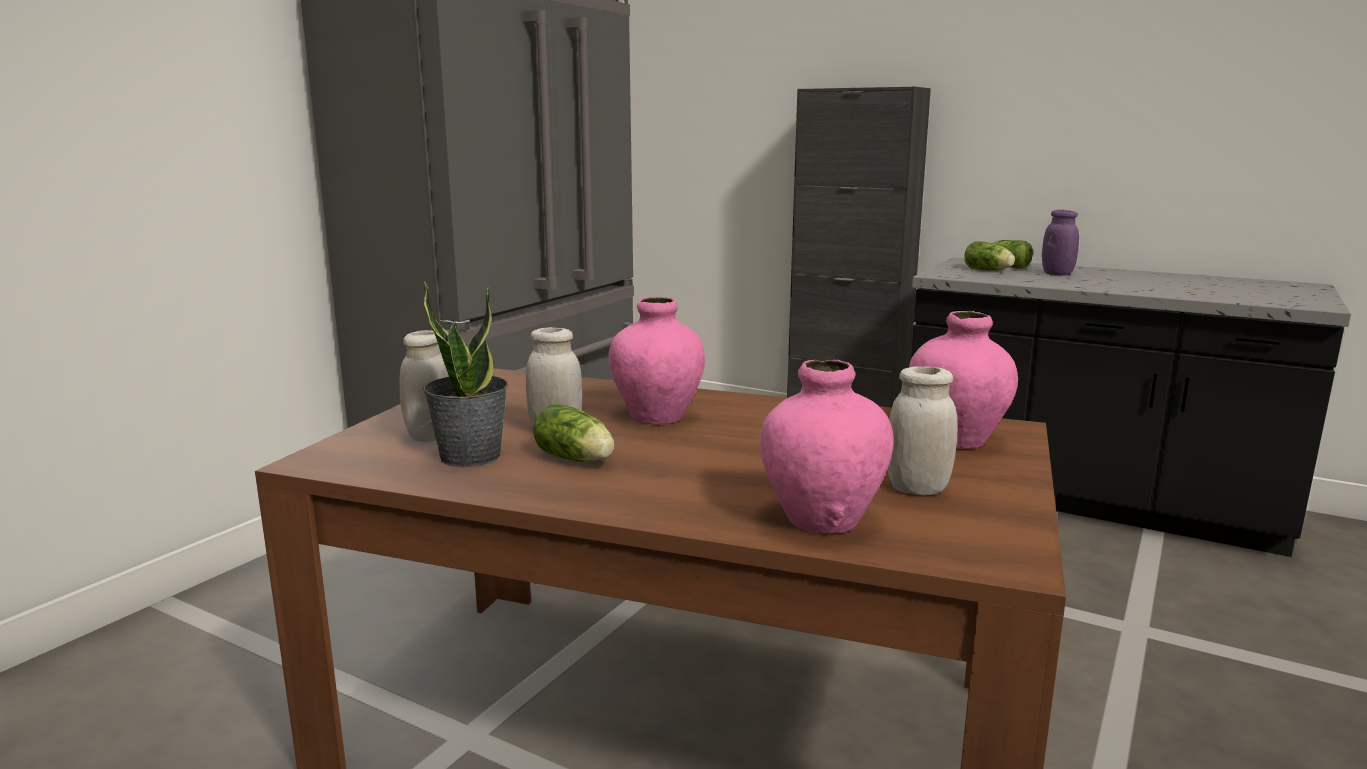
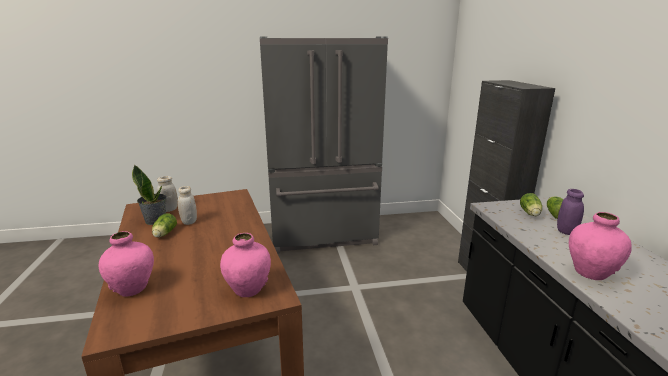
camera: 50 degrees right, 5 degrees up
(657, 417) = (219, 229): pink vase -> pink vase (590, 273)
(917, 489) = (178, 297): white jar -> none

